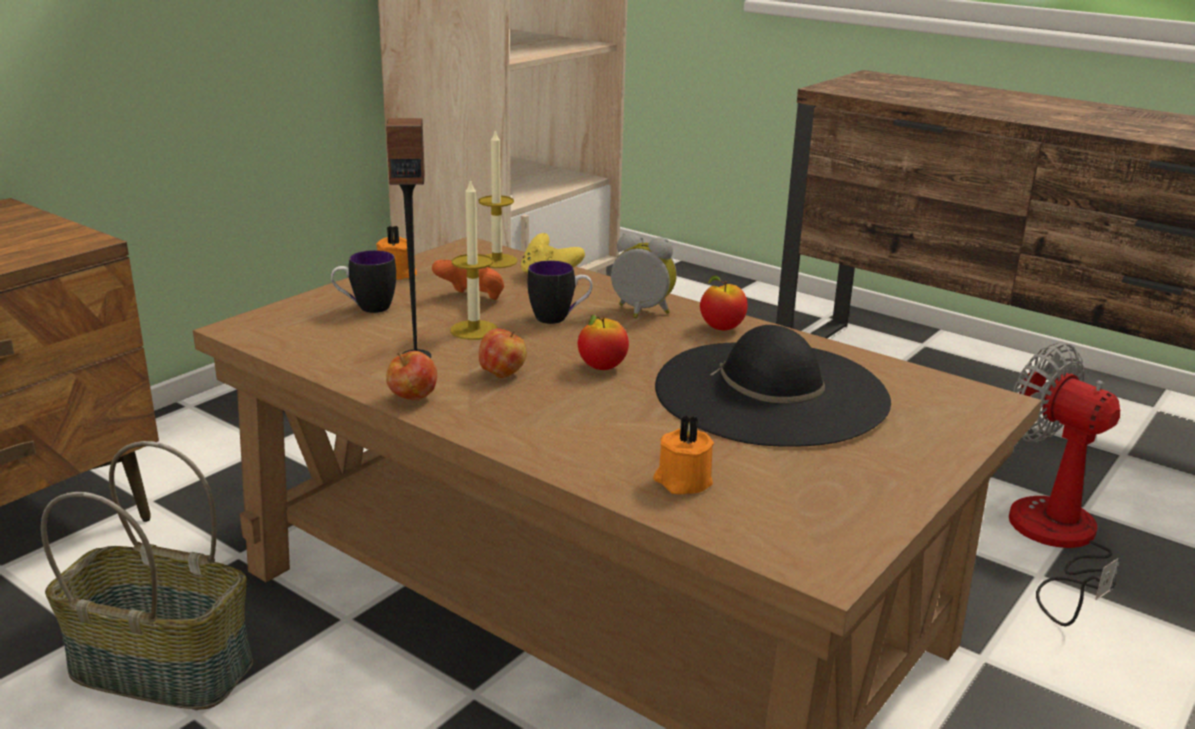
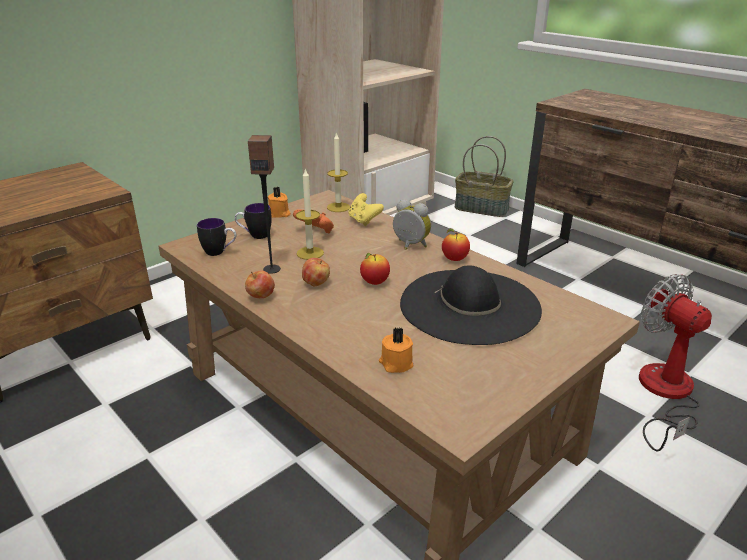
camera: 10 degrees right, 5 degrees up
(164, 667) = (138, 426): basket -> basket (482, 208)
(559, 318) = (361, 247): mug -> mug (219, 252)

